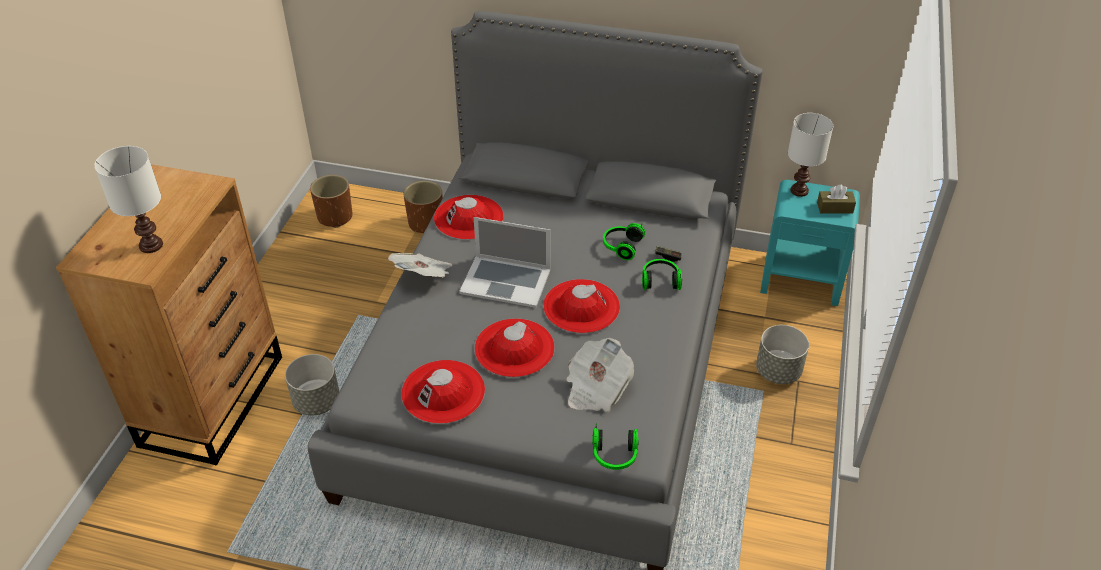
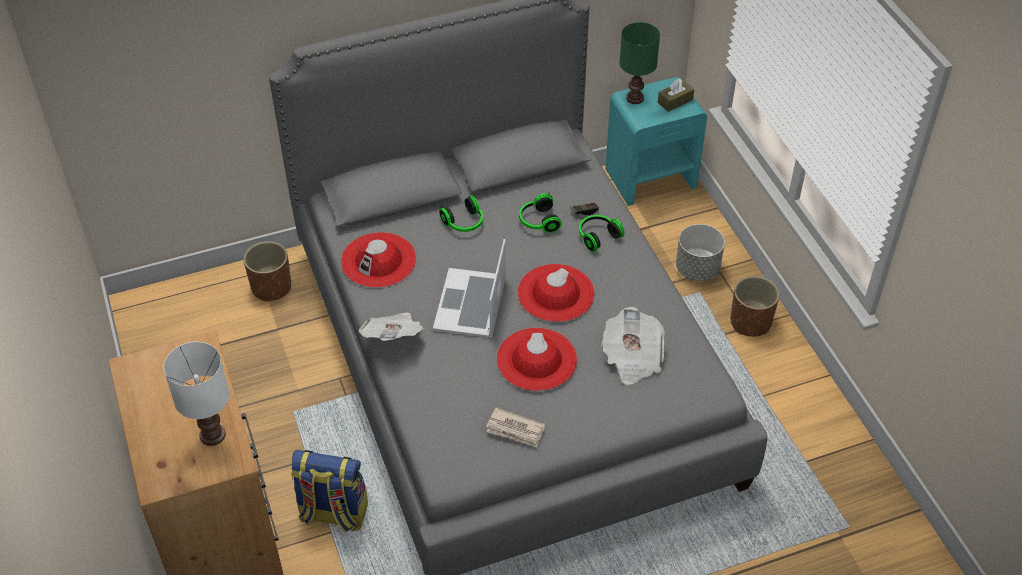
camera: 35 degrees left, 5 degrees up
(316, 401) = (333, 513): grey planter -> backpack
(335, 217) = (170, 326): brown planter -> brown planter (750, 322)
(443, 392) = (515, 430): red hat -> newspaper
(506, 281) = (471, 303): laptop -> laptop turned 120 degrees clockwise
(614, 456) = (695, 405): headphones -> headphones (464, 223)
(799, 190) = (635, 98): white table lamp -> green table lamp

